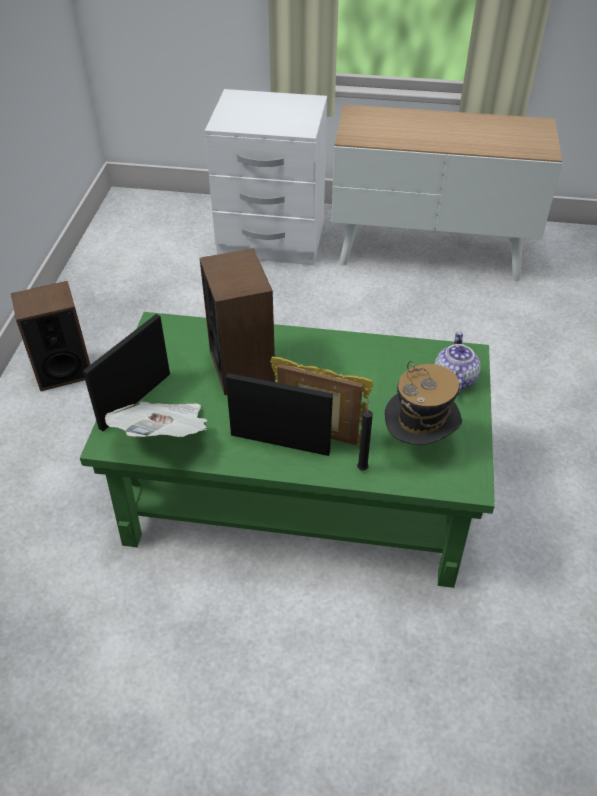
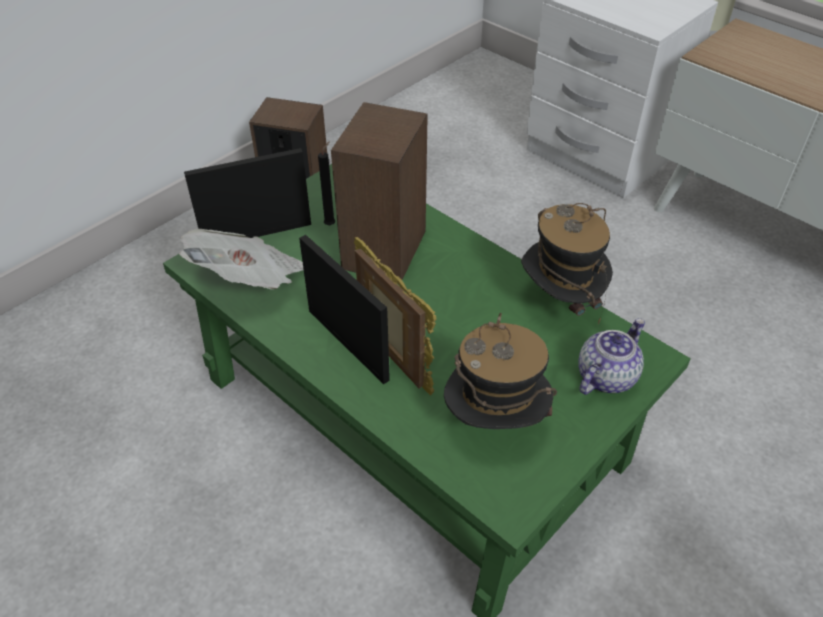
camera: 35 degrees right, 0 degrees up
(362, 467) = (407, 416): black candle -> black candle (331, 224)
(387, 347) = (559, 303): none -> hat

